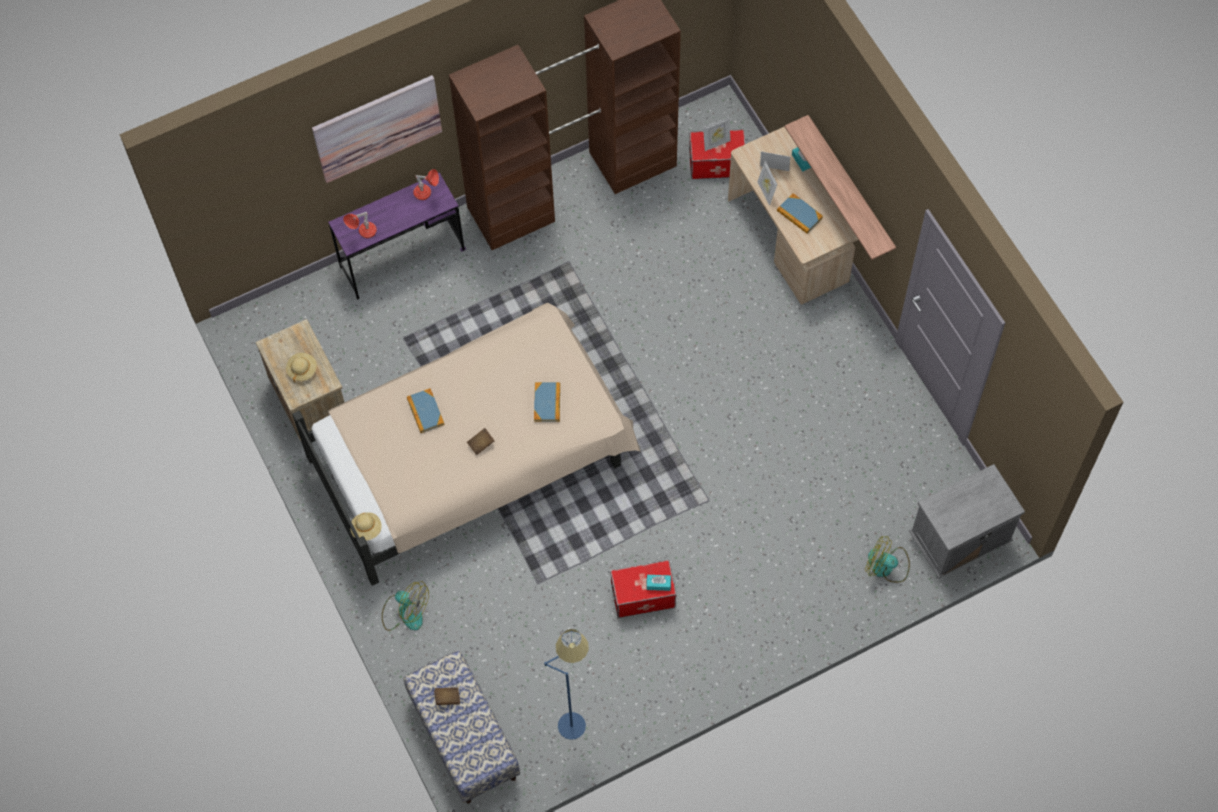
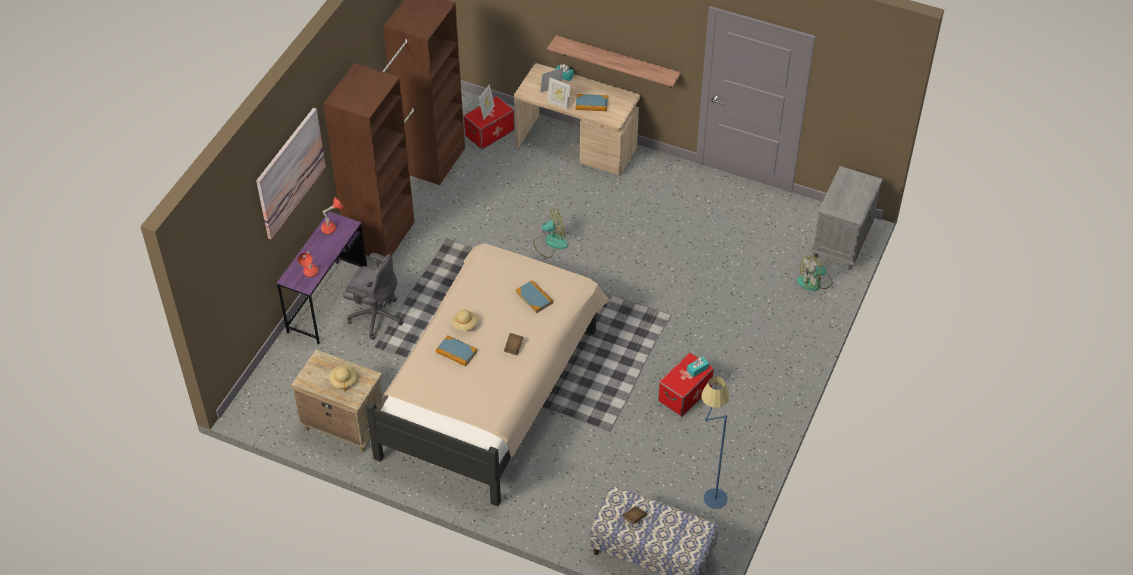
camera: 40 degrees left, 15 degrees down
(366, 529) = (484, 446): beige hat -> beige hat (465, 325)
(405, 612) = (536, 507): fan -> fan (550, 243)
(431, 304) = (375, 316): none -> grey office chair

